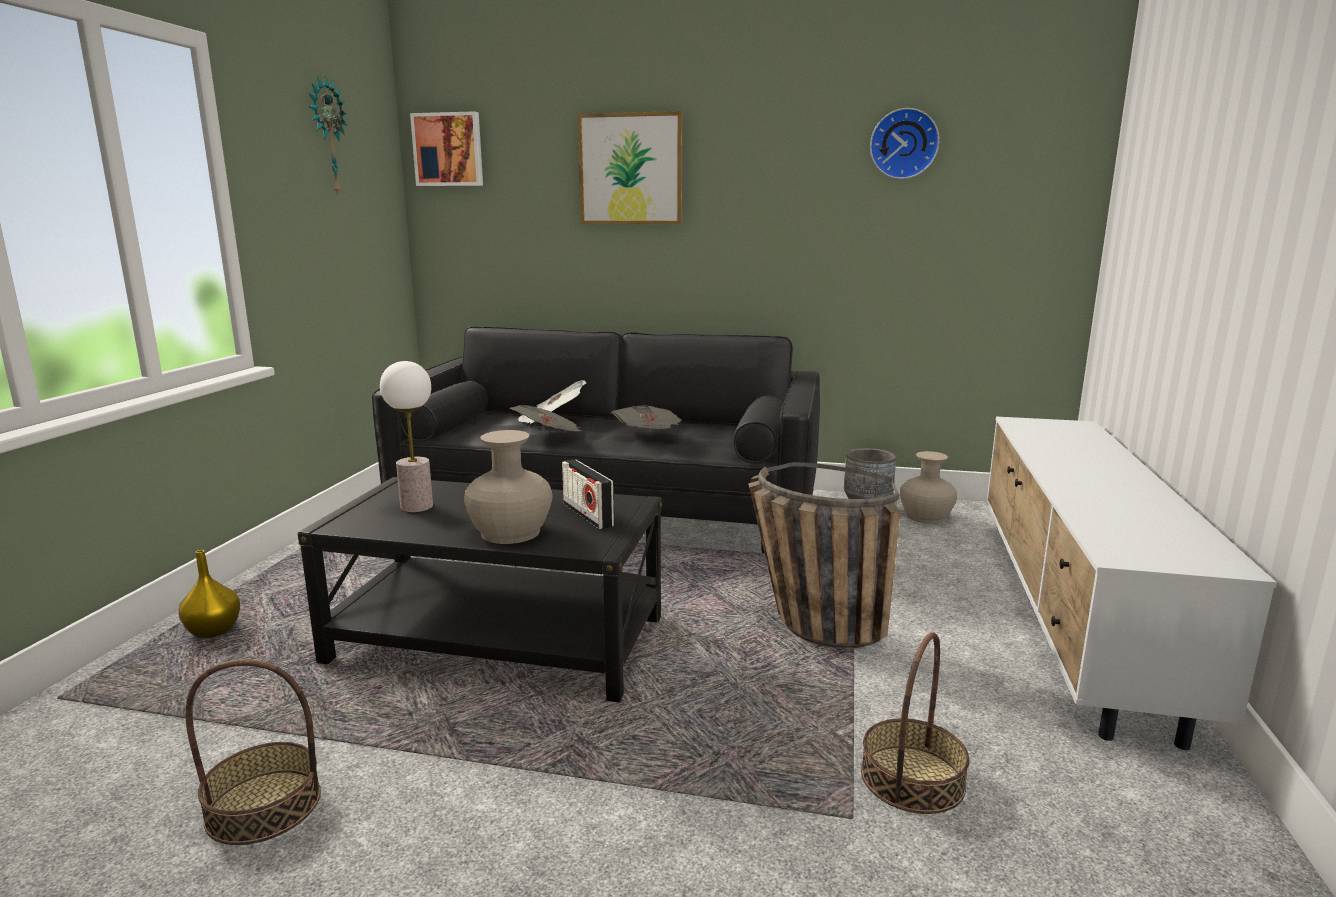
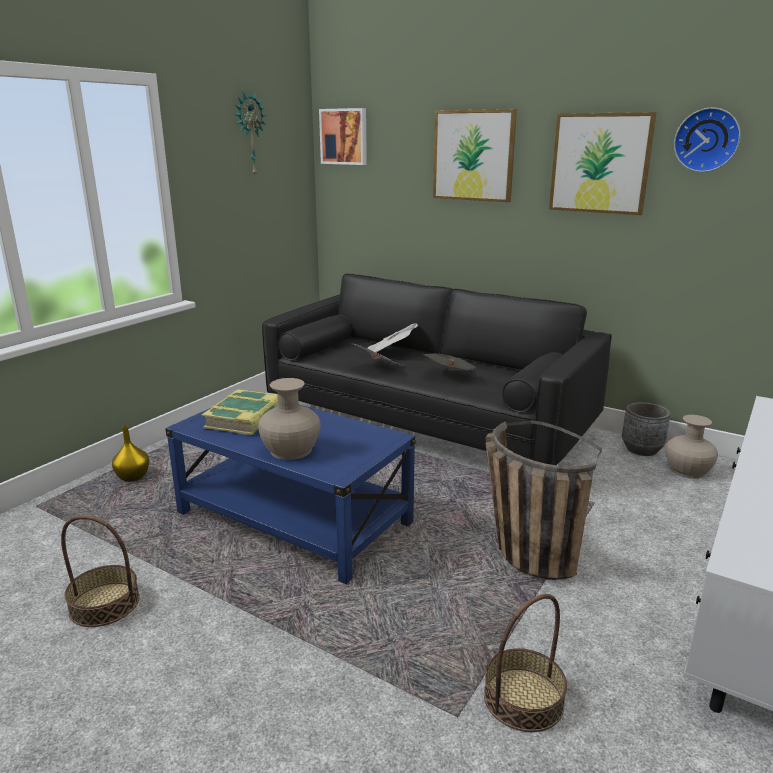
camera: 20 degrees right, 5 degrees up
(417, 507) = (247, 419): table lamp -> book
(498, 640) = (294, 518): black coffee table -> blue coffee table
(588, 515) = (352, 443): radio -> none
(788, 173) = (600, 163): none -> picture

